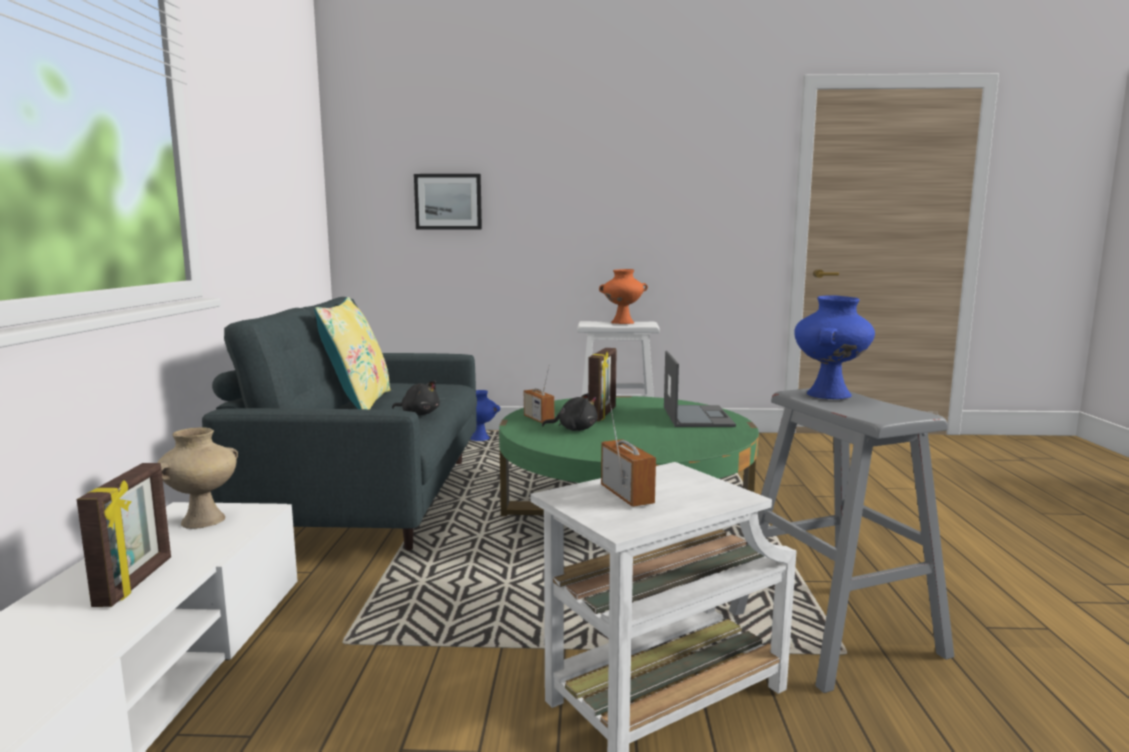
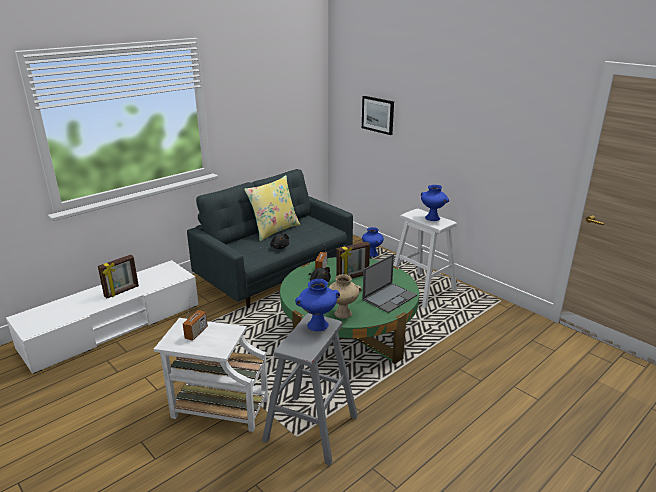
camera: 45 degrees right, 15 degrees up
(203, 520) = (166, 273): beige vase -> beige vase (343, 313)
(622, 323) = (432, 218): orange vase -> blue vase

